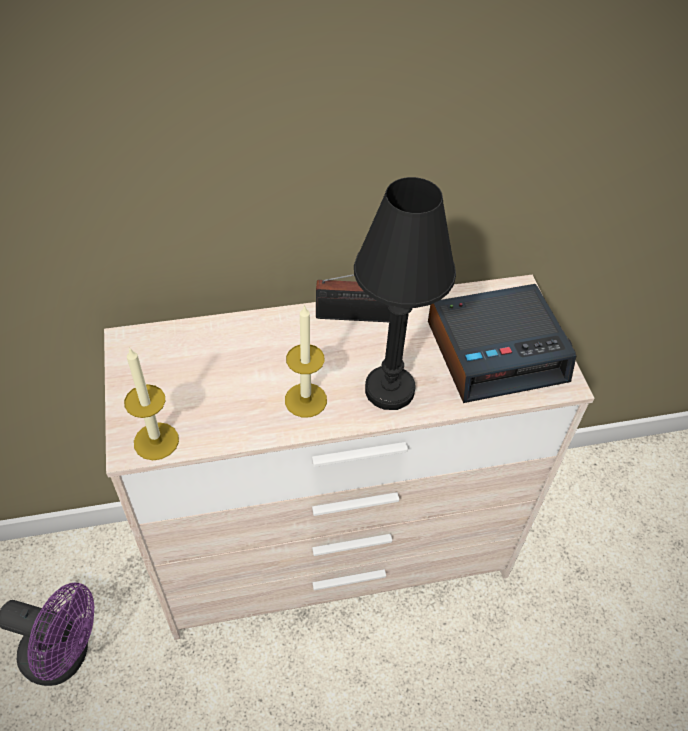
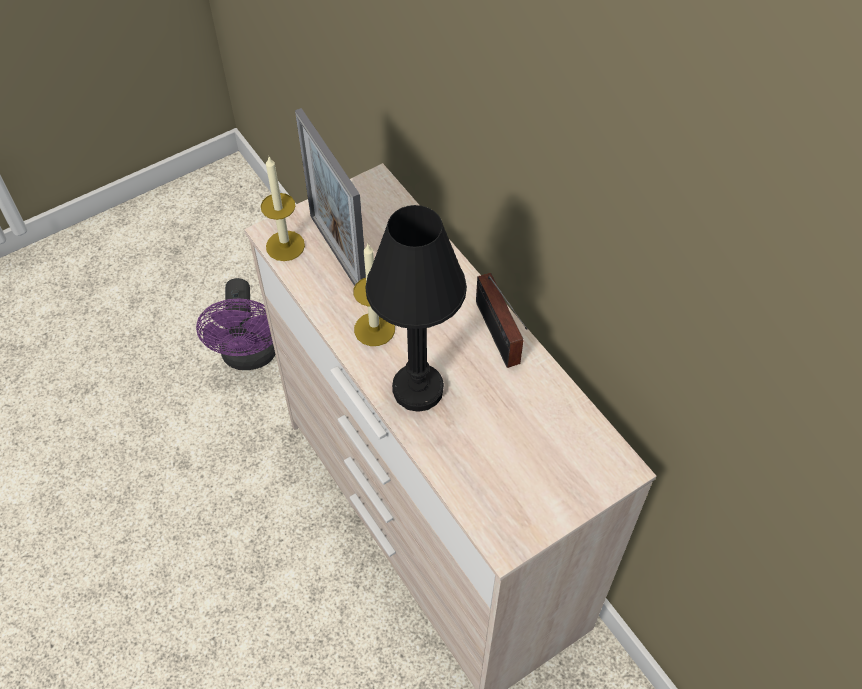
camera: 70 degrees right, 5 degrees up
(198, 400) = (338, 255): none -> picture frame
(497, 351) = (516, 468): alarm clock -> none

